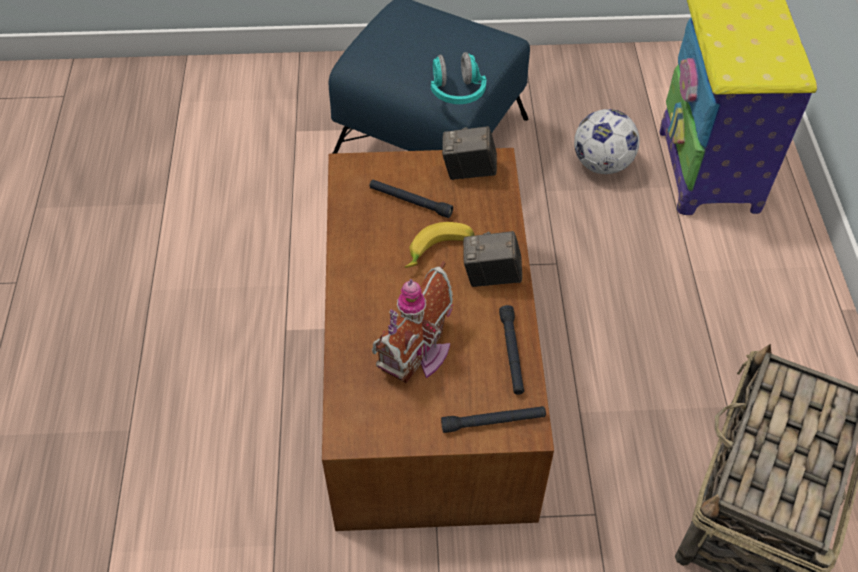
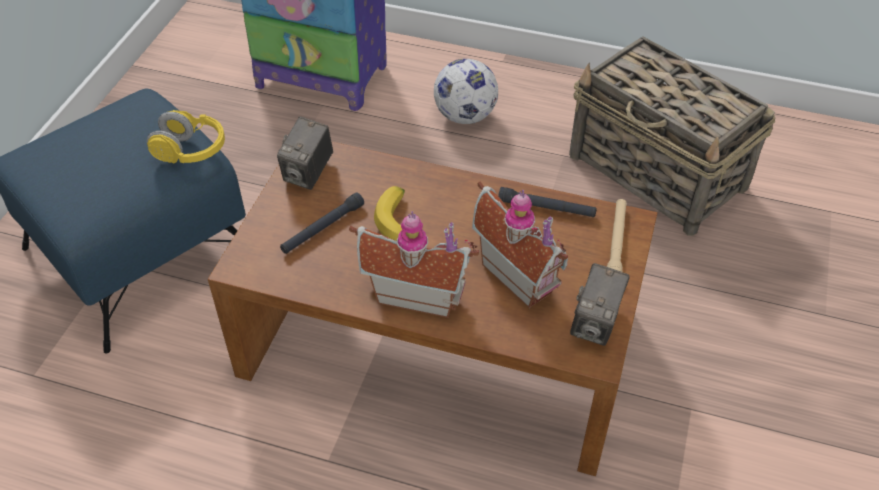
camera: 70 degrees left, 5 degrees down
(367, 286) = (417, 292): none -> toy house
(457, 91) = (190, 151): turquoise headphones -> yellow headphones
(491, 276) = (451, 196): camera -> camera (595, 324)
(493, 422) = (616, 242): black flashlight -> beige flashlight
(602, 164) = (267, 138): football -> football (465, 116)

